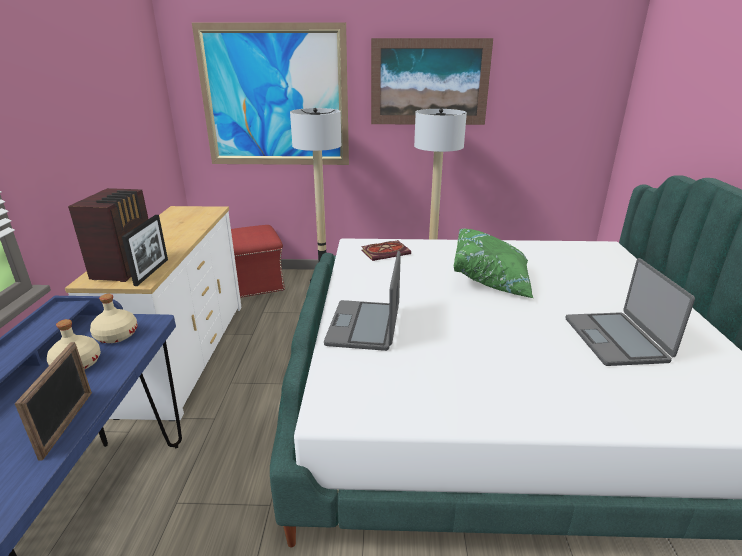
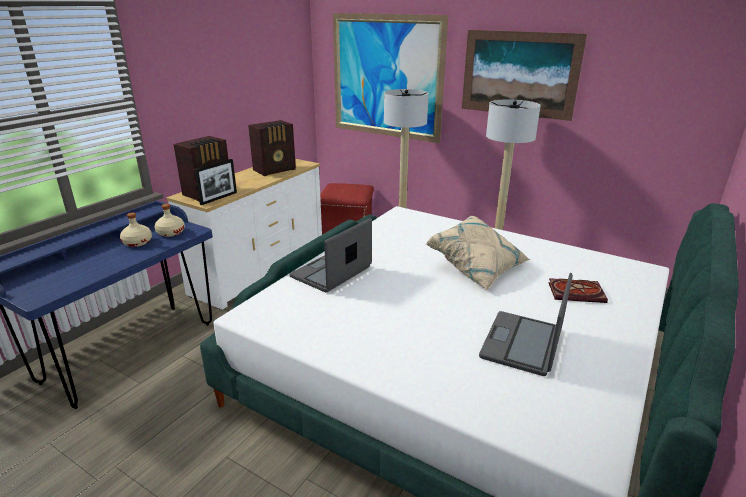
camera: 30 degrees right, 0 degrees up
(67, 424) = (103, 270): picture frame -> none
(184, 223) = (275, 170): none -> radio
(386, 252) = (418, 224): book -> book (577, 292)
(491, 280) = (477, 267): green pillow -> beige pillow

